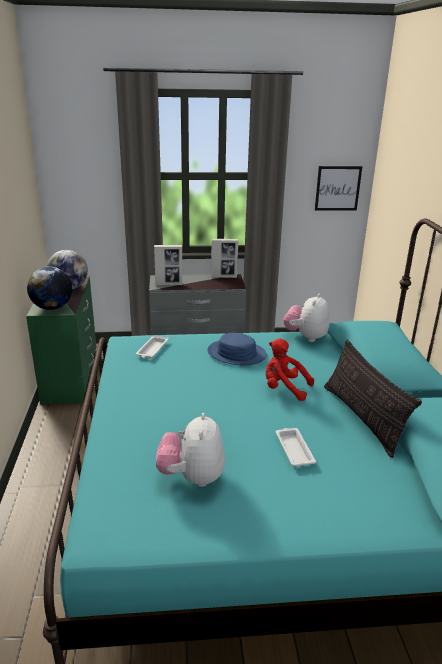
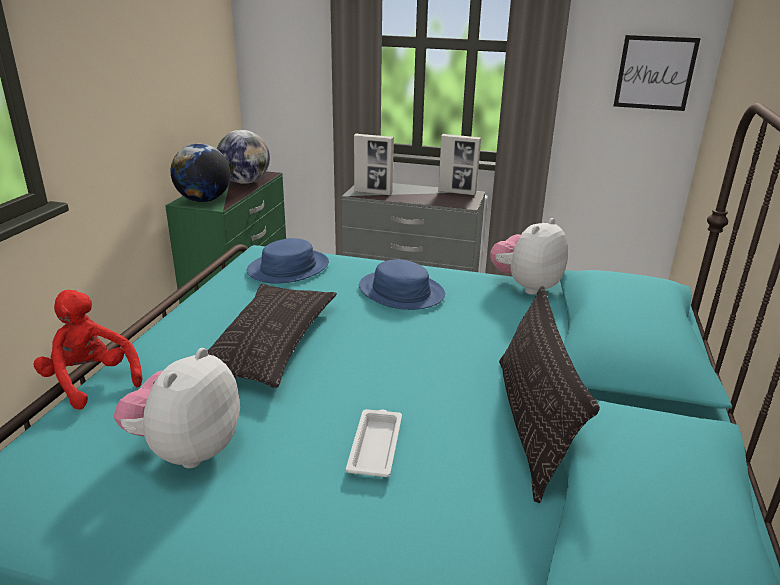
camera: 20 degrees right, 0 degrees up
(152, 350) = (288, 268): white tray -> blue hat
(184, 403) = (269, 343): none -> pillow
(284, 388) = (434, 352): red plush toy -> red plush toy (91, 382)

